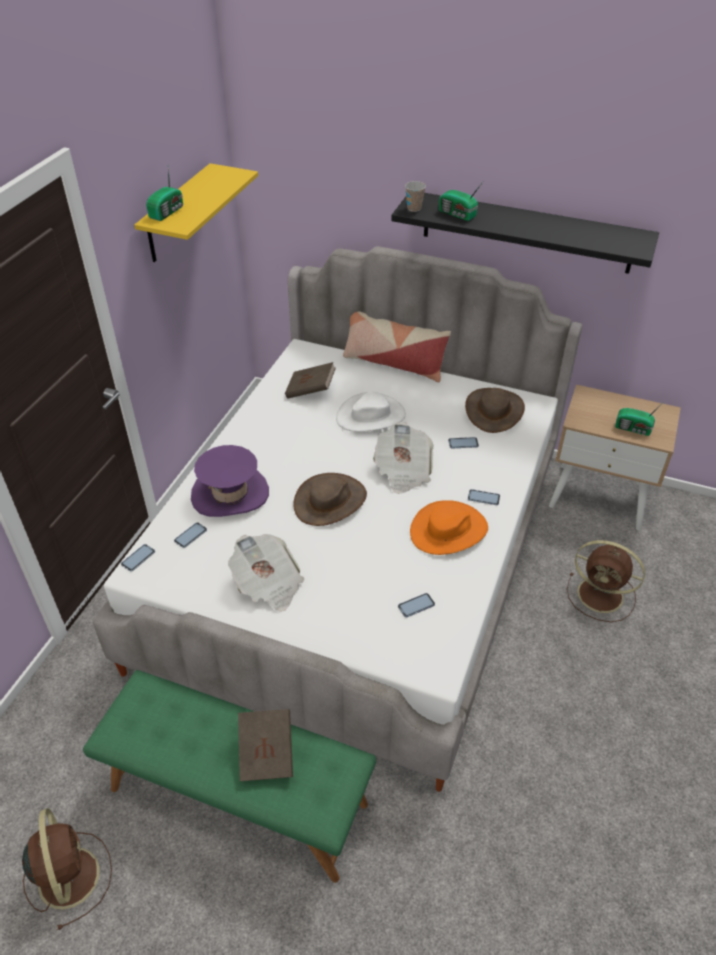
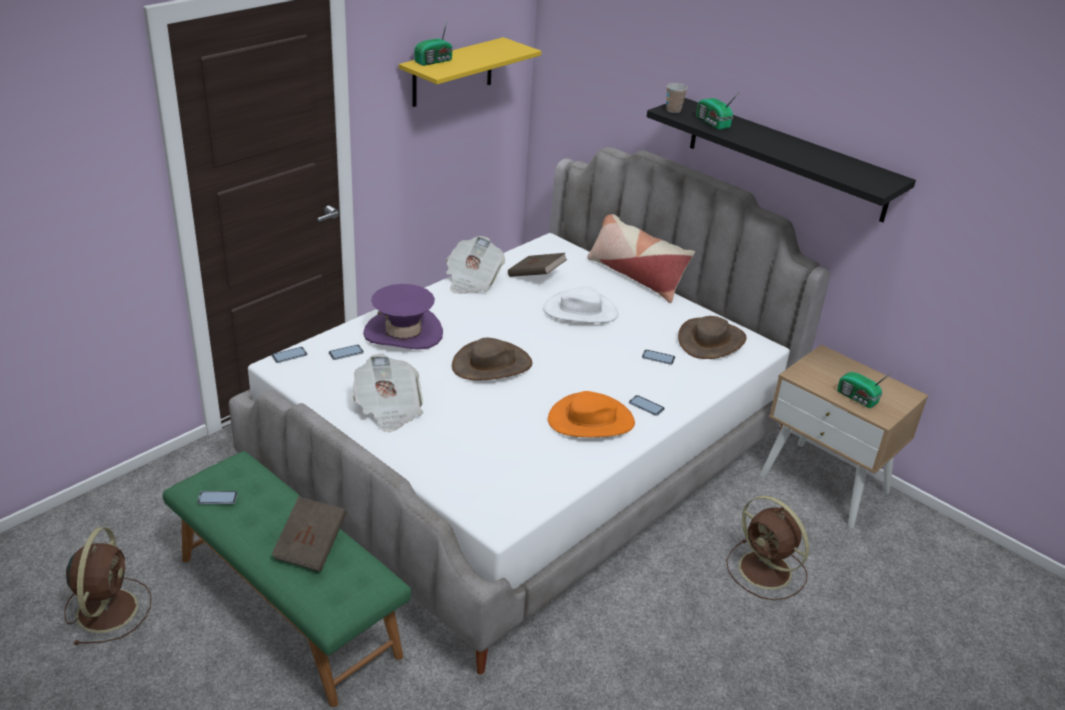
camera: 20 degrees right, 10 degrees down
(403, 471) = (580, 362): newspaper -> newspaper (472, 281)
(416, 606) = (514, 468): phone -> phone (217, 498)

